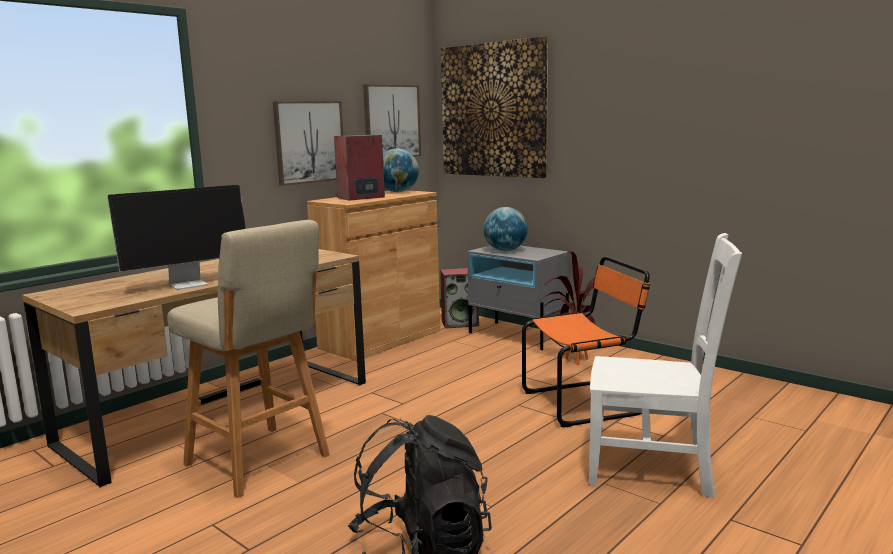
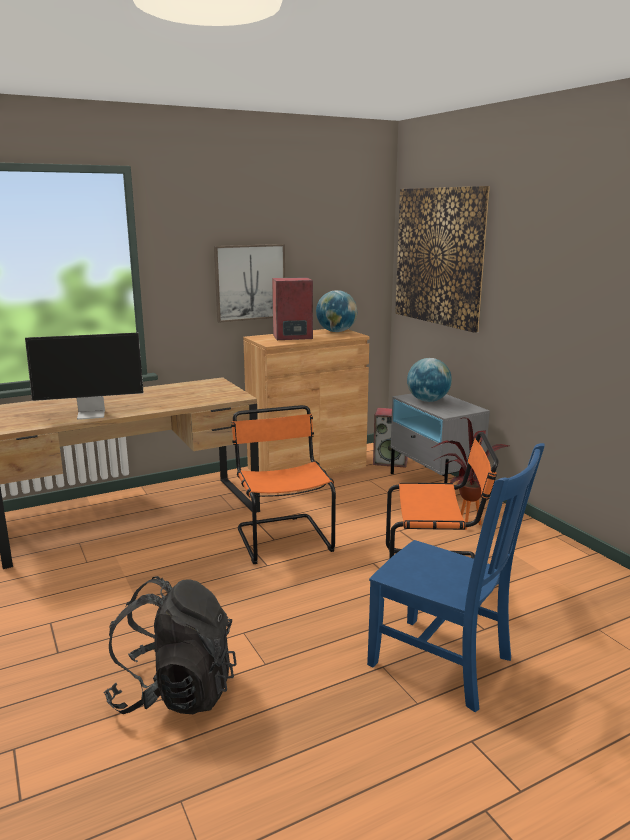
camera: 20 degrees right, 5 degrees up
(260, 461) = (123, 572): beige stool -> none
(391, 121) = (342, 262): picture -> none
(410, 400) = (282, 537): none -> orange chair
(654, 468) = (444, 663): white chair -> blue chair

